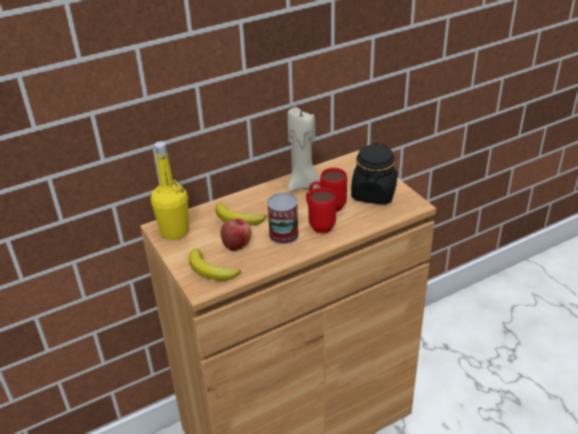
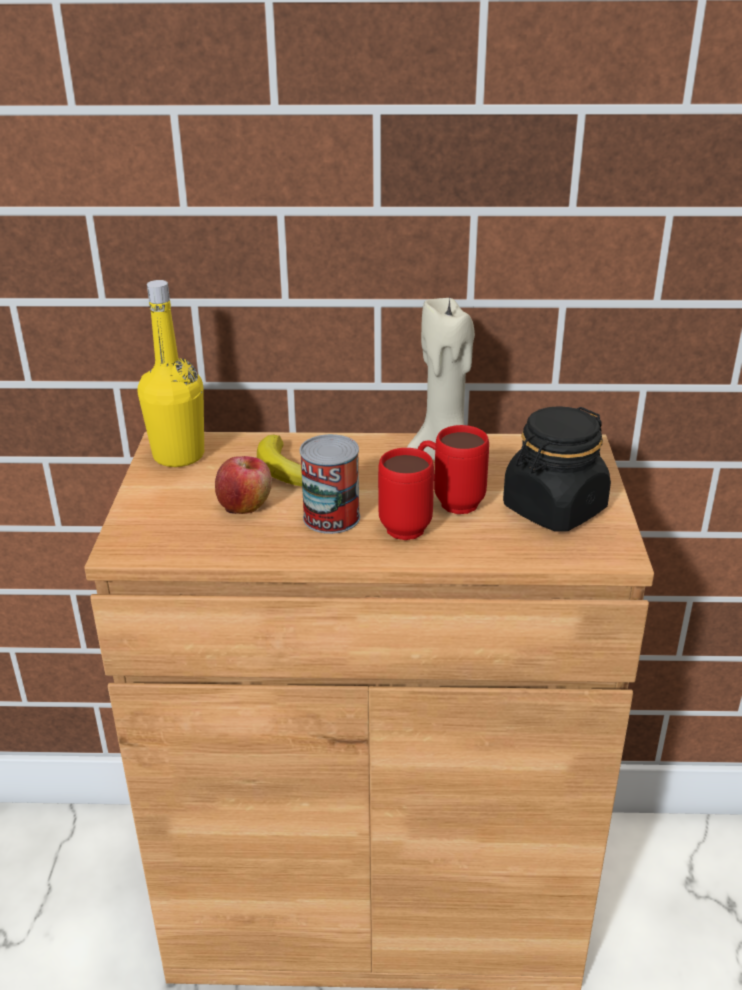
camera: 30 degrees right, 5 degrees down
(211, 270) = (166, 527): banana -> none

